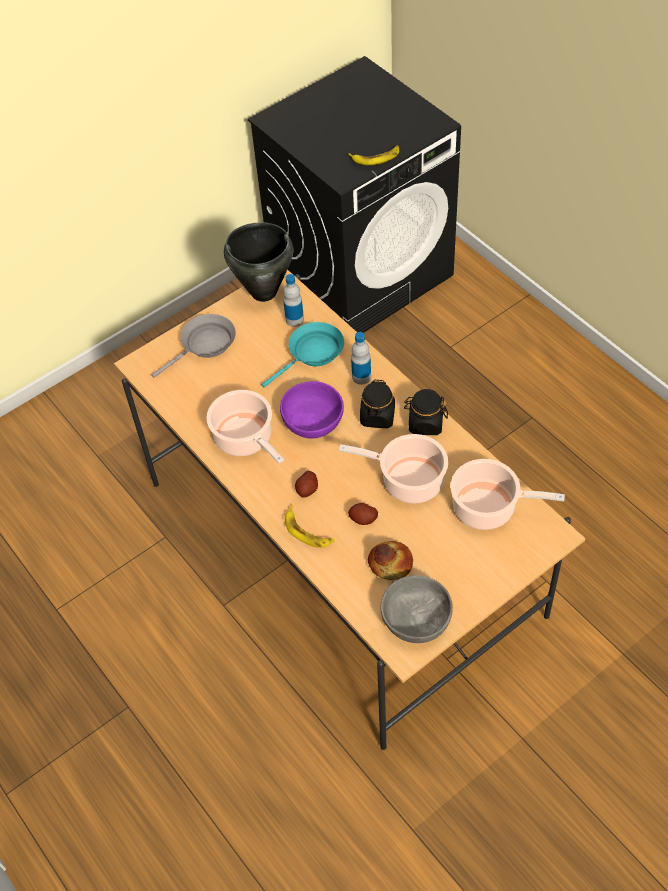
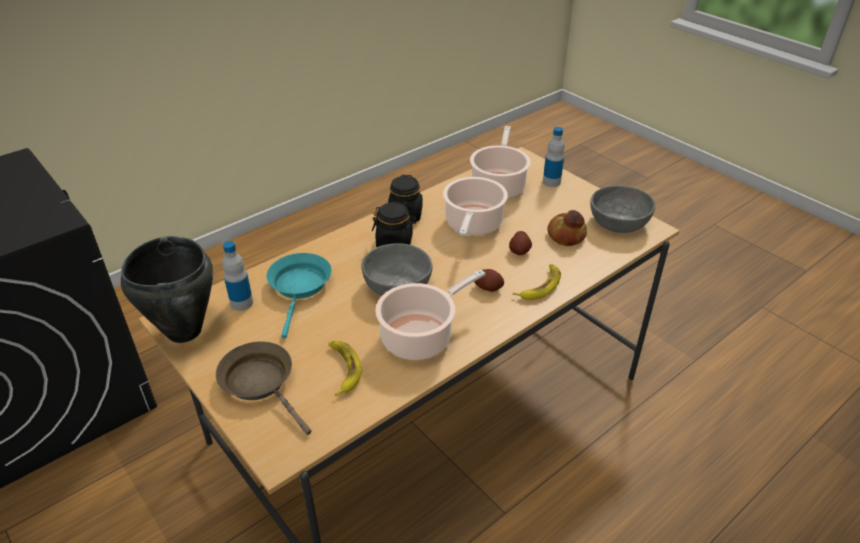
camera: 95 degrees left, 15 degrees down
(205, 345) = (261, 383): grey frying pan -> brown frying pan
(313, 354) = (300, 287): turquoise frying pan -> turquoise frying pan turned 45 degrees clockwise
(313, 421) = (397, 285): purple bowl -> grey bowl
(361, 377) = (340, 253): bottle -> bottle (551, 182)
(376, 157) = (40, 198): banana -> banana (343, 369)

